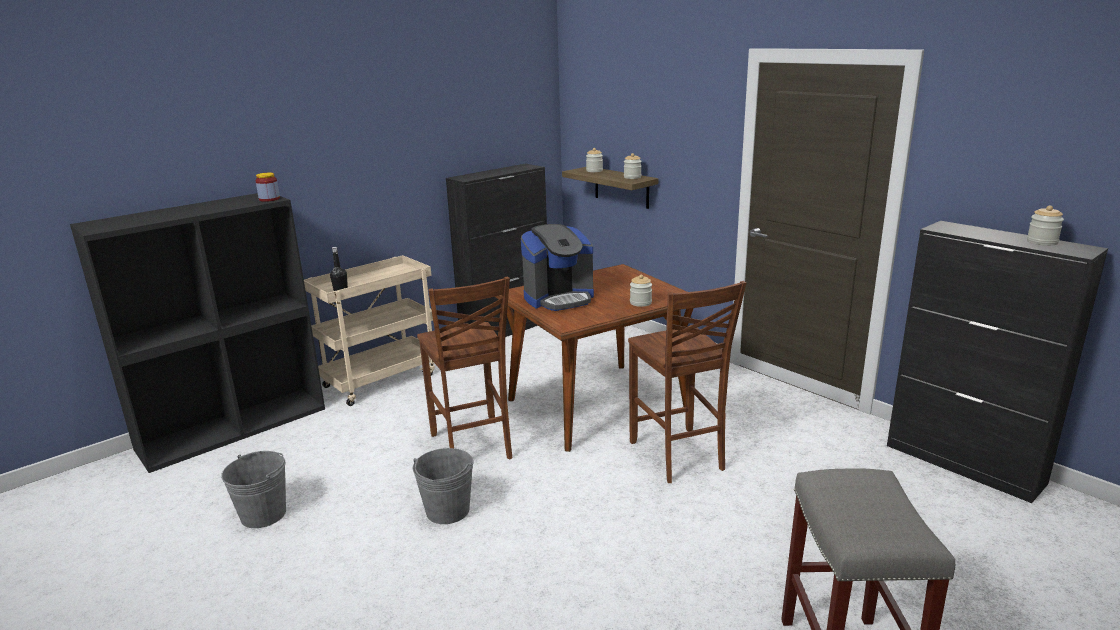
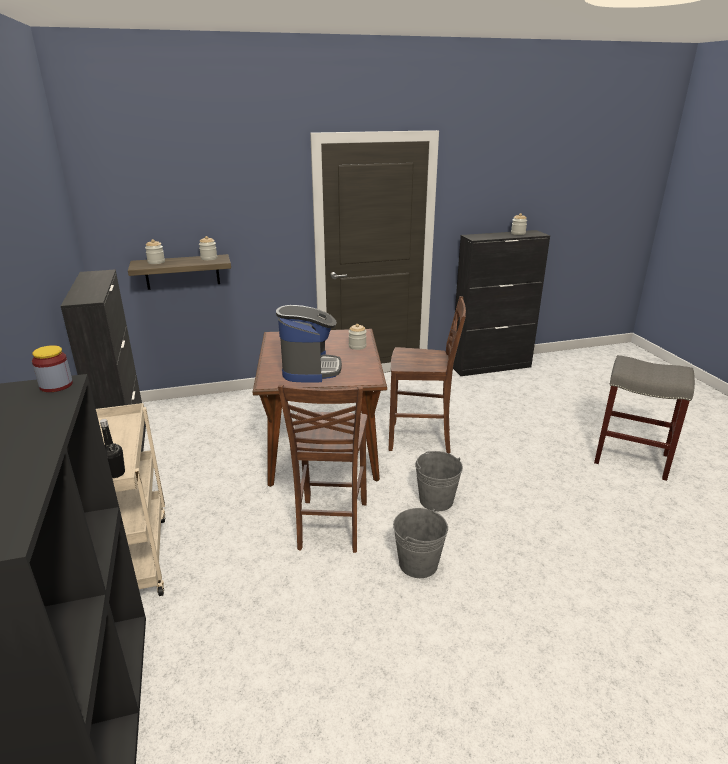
camera: 65 degrees left, 5 degrees up
(263, 514) = (339, 706): grey bucket -> grey bucket (436, 500)
(472, 447) = (330, 526): brown chair -> brown chair turned 90 degrees clockwise

